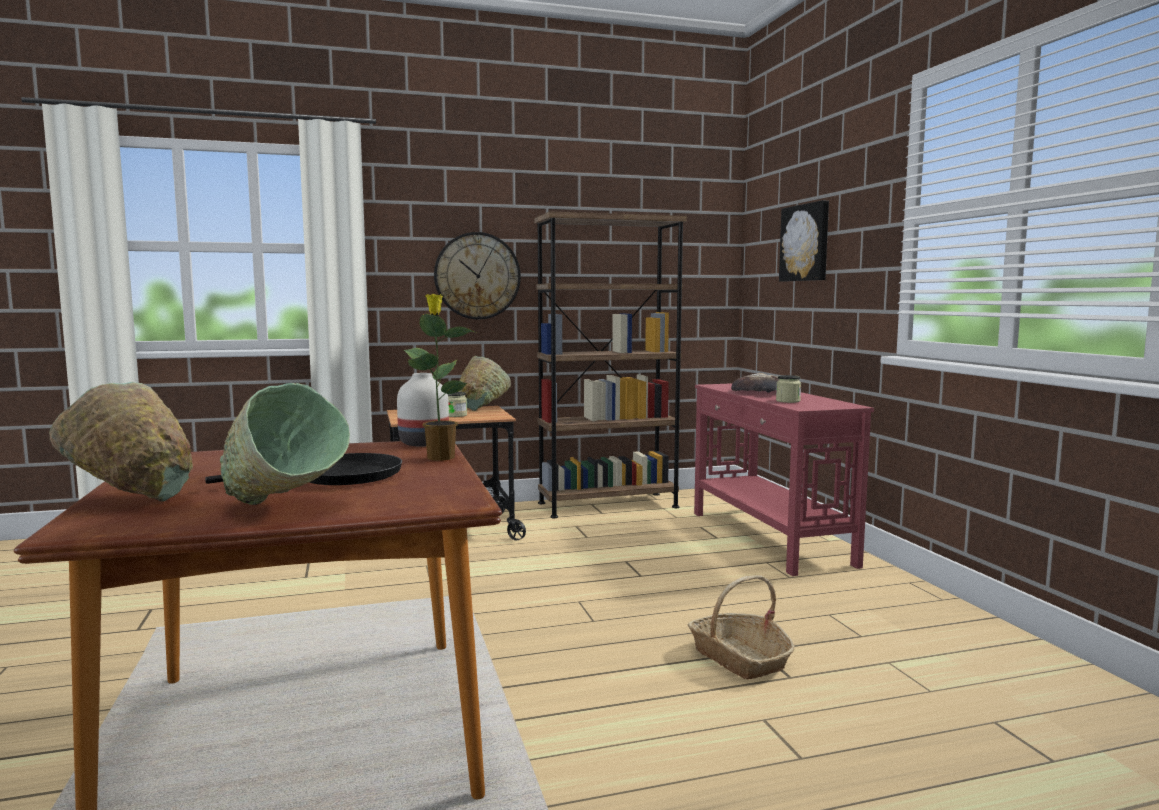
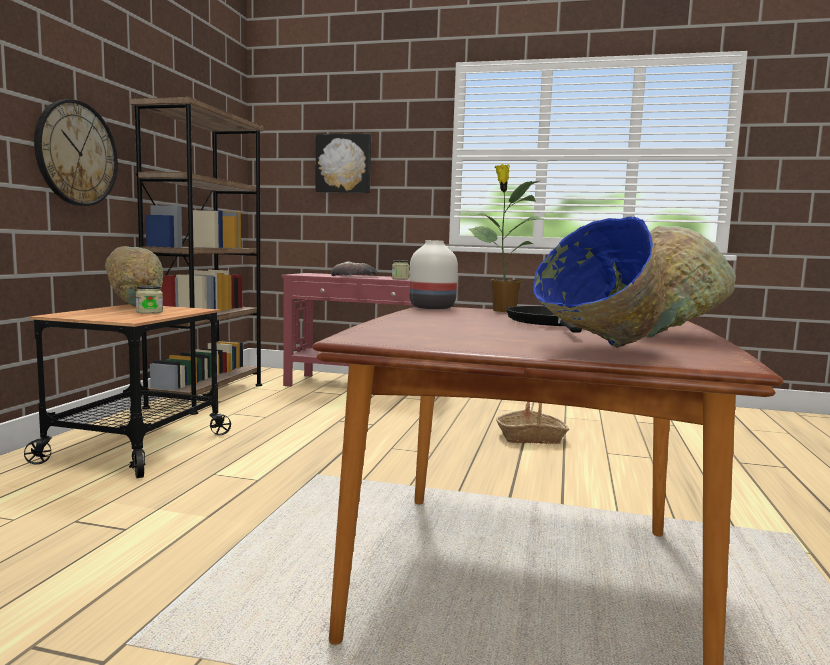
camera: 60 degrees left, 0 degrees up
(132, 500) = (602, 351): green bowl -> blue bowl

